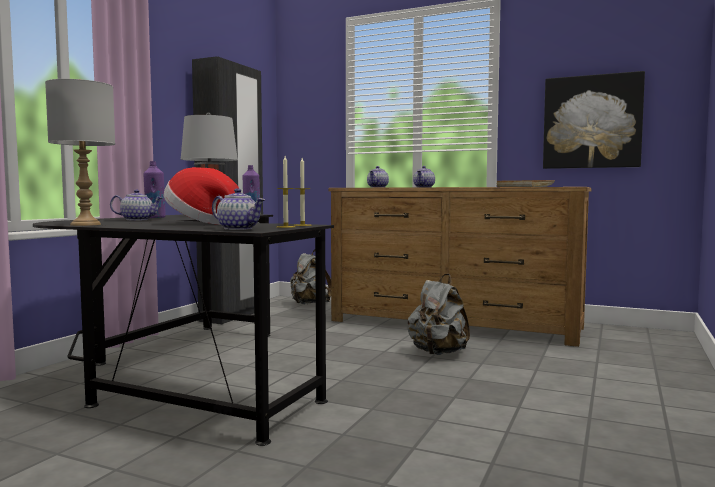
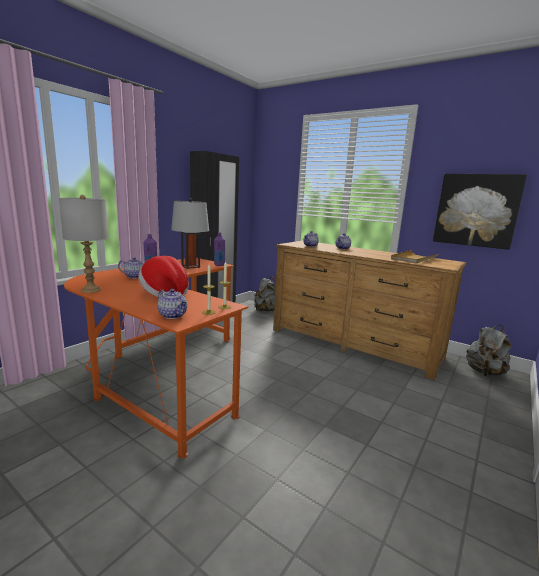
camera: 10 degrees right, 10 degrees up
(183, 373) = (162, 373): black desk -> orange desk
(438, 353) = (331, 374): grey backpack -> grey backpack (485, 373)

